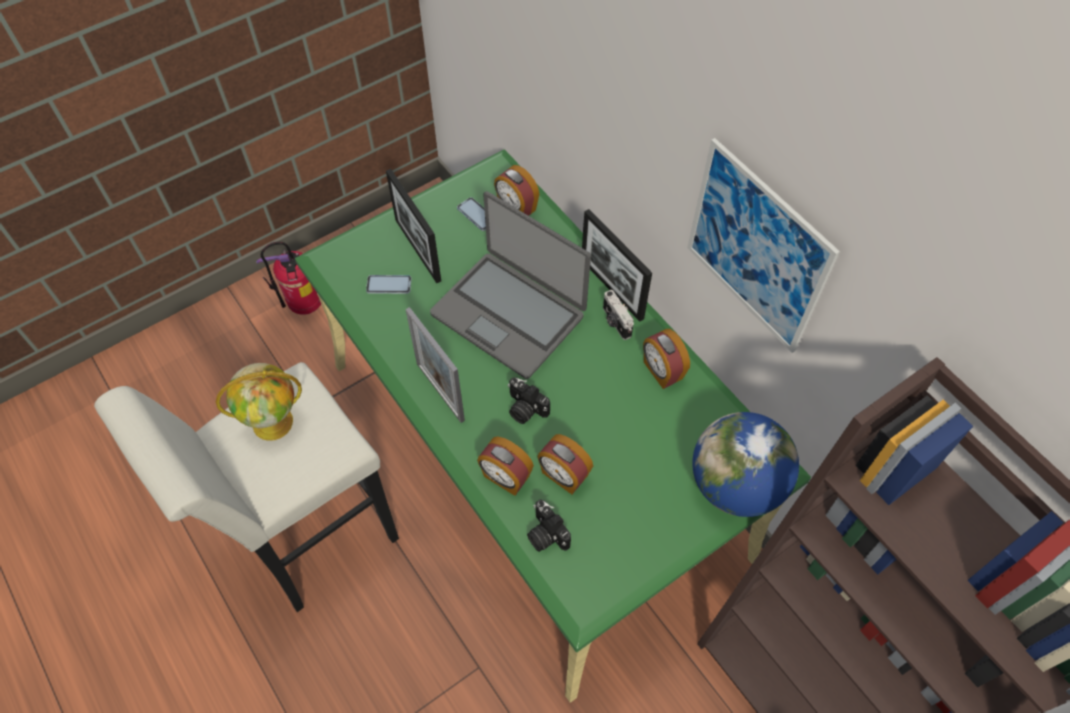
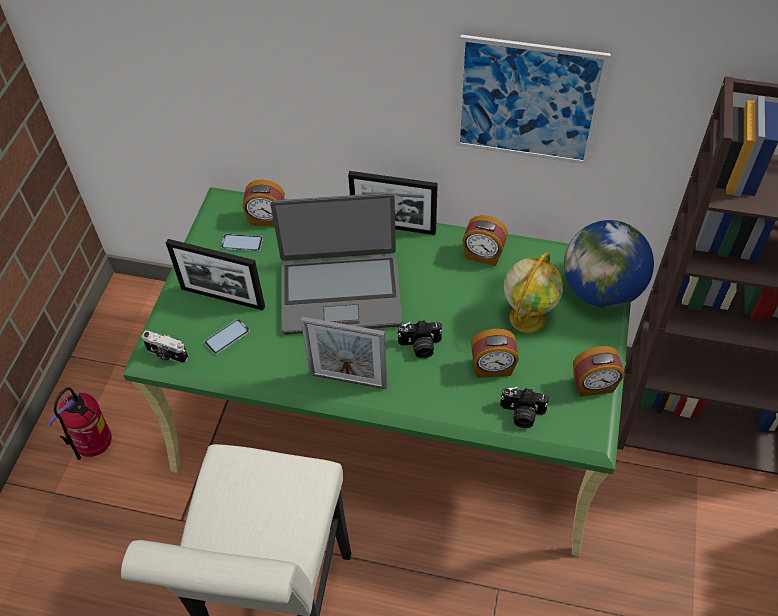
camera: 40 degrees left, 5 degrees down
(274, 421) = (240, 500): globe -> globe (527, 317)
(505, 477) = (456, 400): alarm clock -> alarm clock (593, 386)
(615, 322) = (420, 246): camera -> camera (167, 355)

